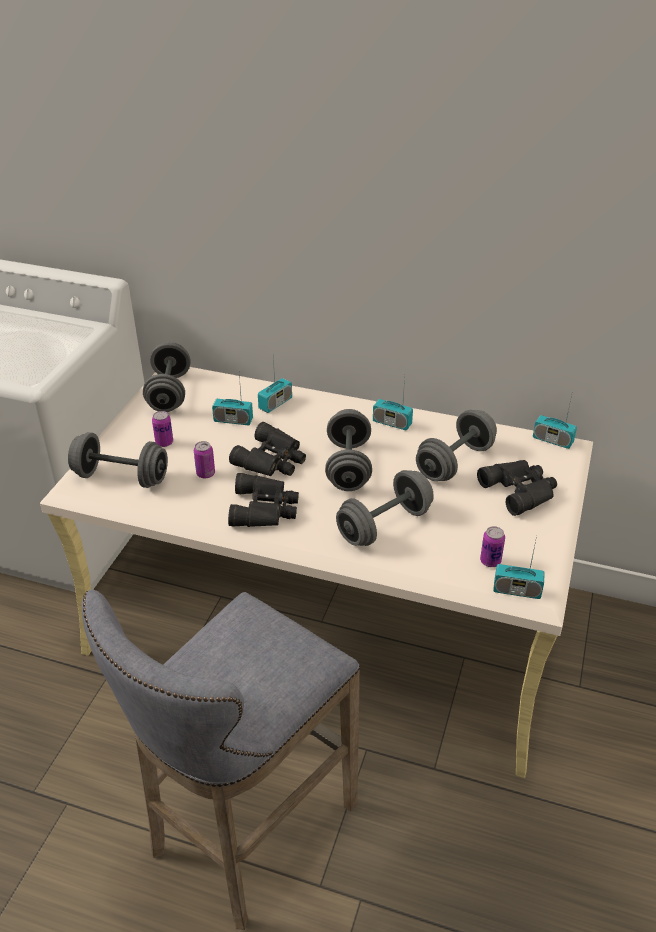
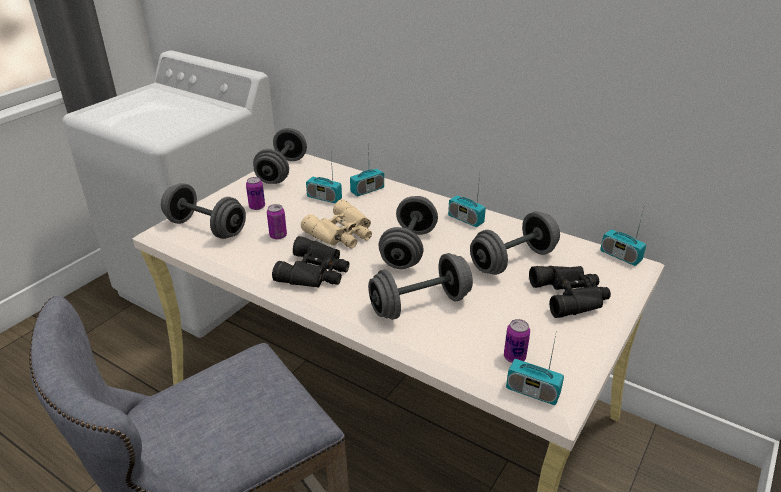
camera: 15 degrees right, 5 degrees down
(272, 460) = (342, 233): black binoculars -> beige binoculars

